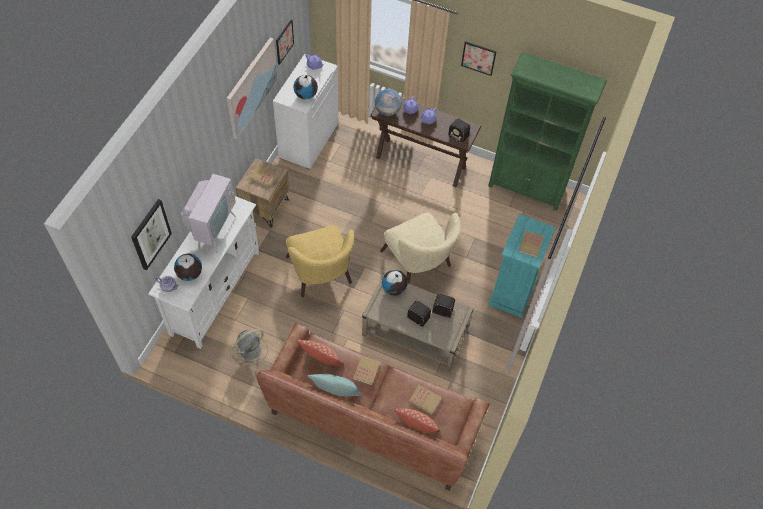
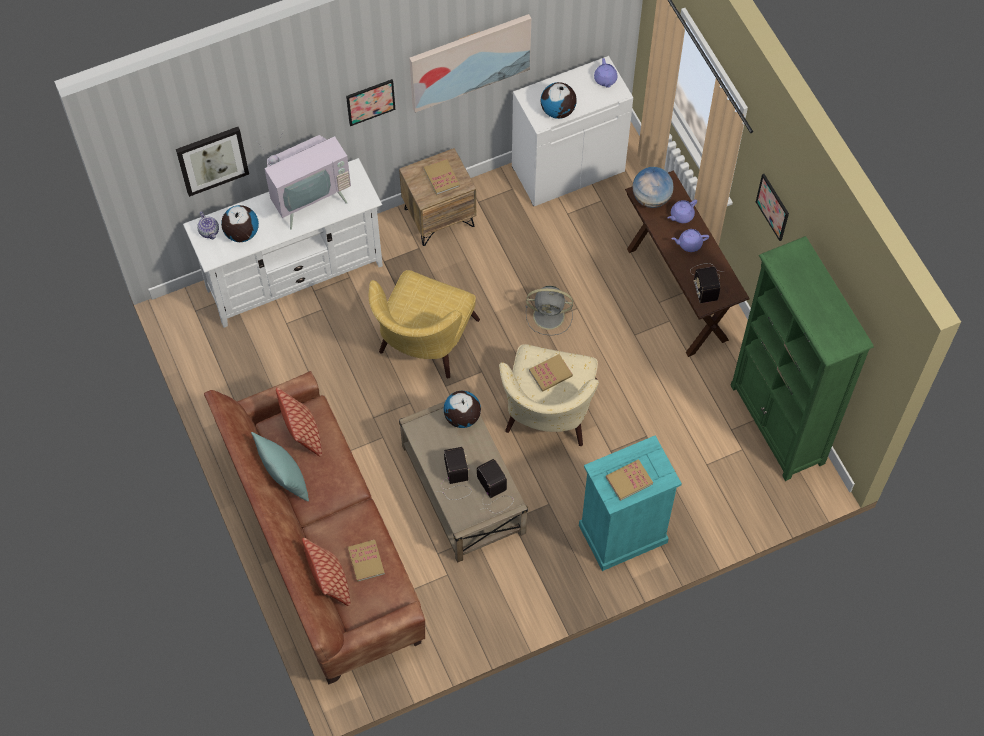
camera: 45 degrees right, 5 degrees up
(251, 350) = (272, 370): grey fan -> grey fan (550, 316)
(284, 41) = (564, 27): picture -> picture (370, 102)
(366, 371) = (338, 481): book -> book (550, 373)

